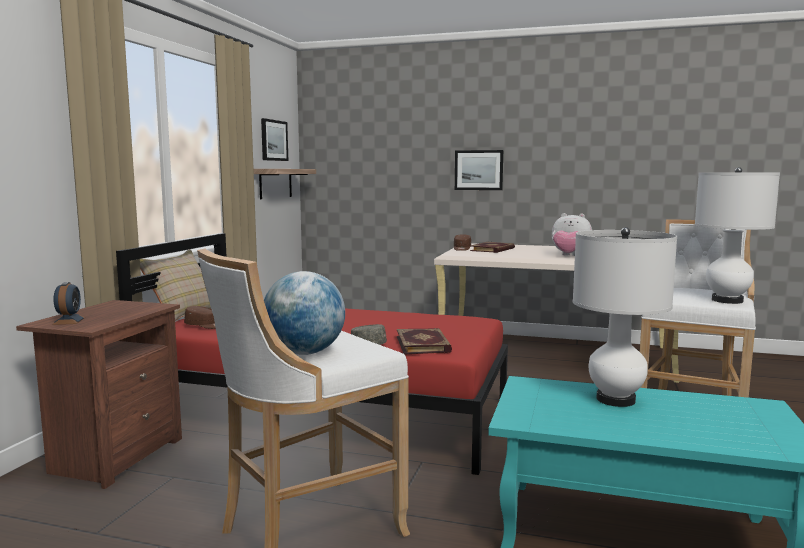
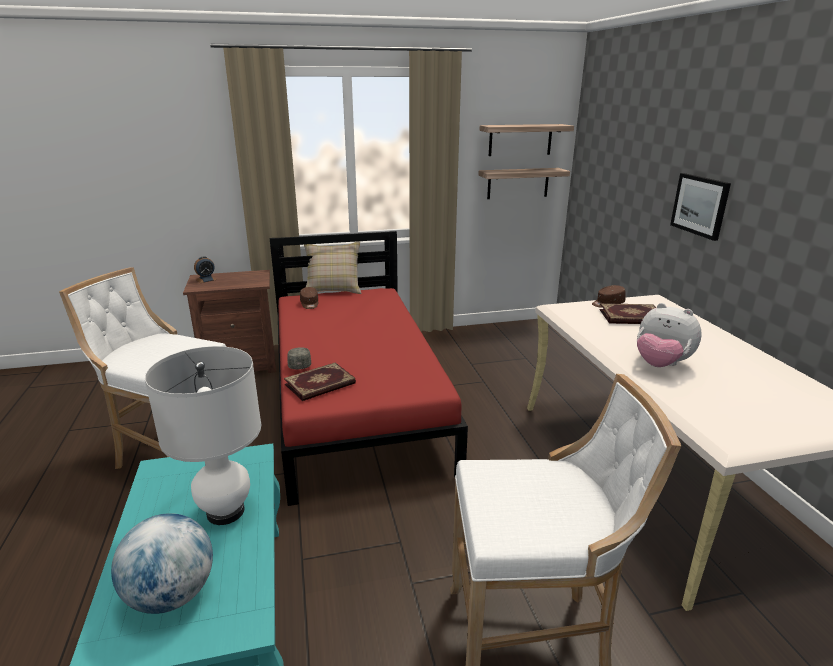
camera: 60 degrees right, 15 degrees up
(273, 140) = (520, 140): picture -> shelf
(304, 353) = (146, 353): globe -> globe (172, 595)
(570, 256) = (660, 364): plush toy -> plush toy turned 45 degrees counterclockwise
(727, 300) = (525, 526): white table lamp -> none

